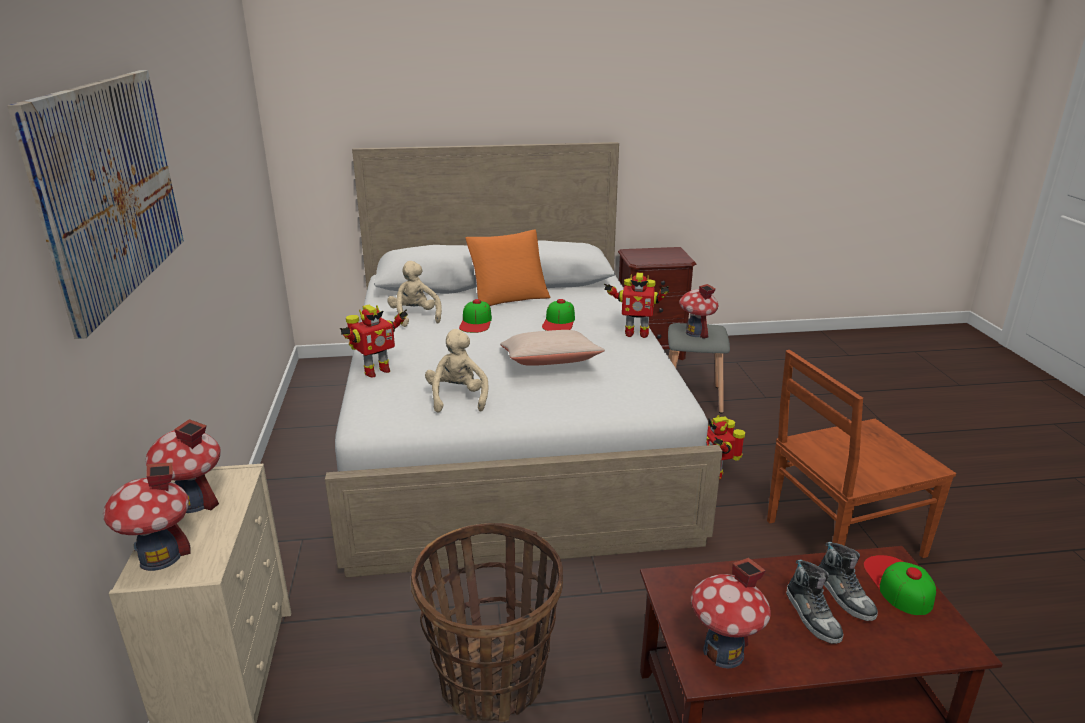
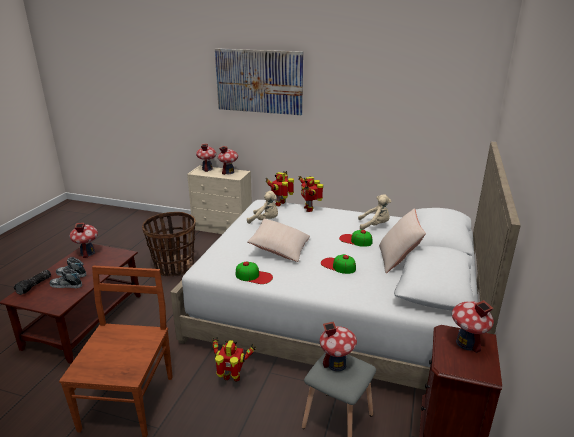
camera: 115 degrees right, 0 degrees up
(509, 296) = (398, 259): orange pillow -> beige pillow
(635, 333) = (298, 287): toy robot -> toy robot (281, 204)
(645, 255) = (467, 343): none -> toy house
(898, 584) = (50, 301): cap -> cap (254, 276)
(906, 645) = (35, 286): none -> flashlight

